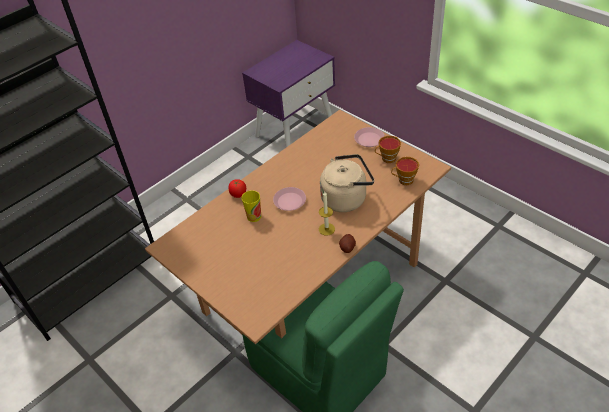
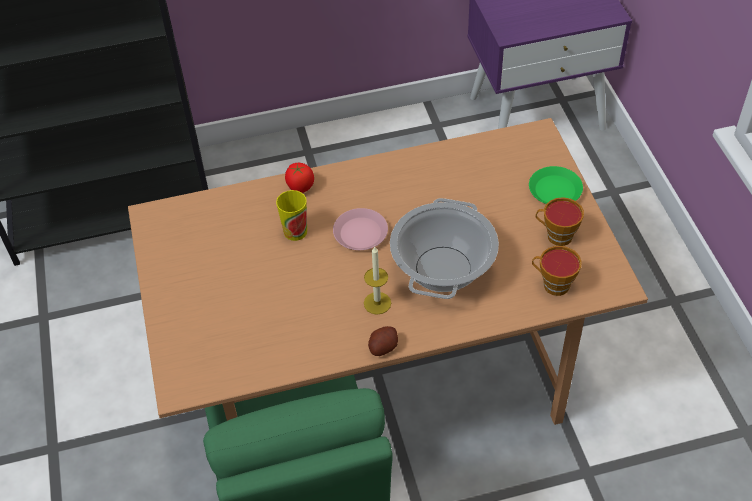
camera: 30 degrees right, 5 degrees up
(346, 198) = (443, 269): beige kettle -> cooking pot
(369, 140) = (554, 190): pink plate -> green plate

